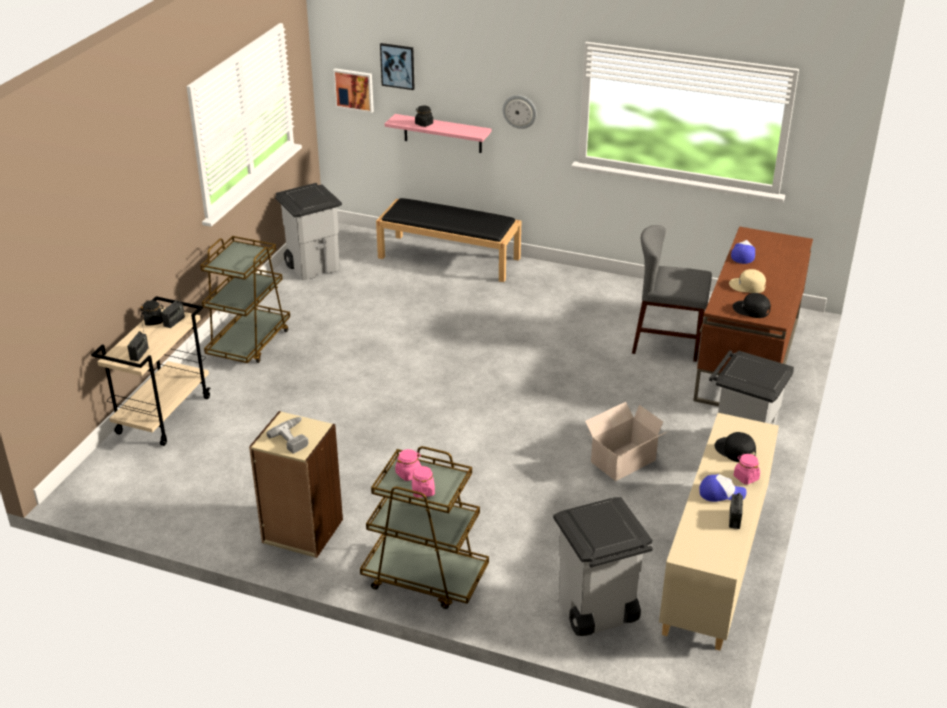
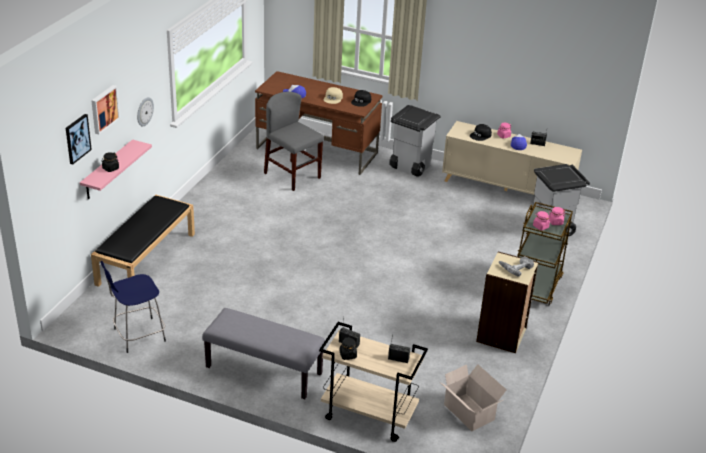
camera: 90 degrees left, 0 degrees up
(249, 343) = (263, 371): brown cart -> grey bench
(313, 266) = (137, 335): grey trash can -> blue stool
(354, 89) = (52, 186): picture -> picture (104, 109)
(621, 461) = (421, 207): cardboard box -> cardboard box (469, 413)
(667, 342) = (292, 175): grey chair -> grey chair turned 120 degrees clockwise

